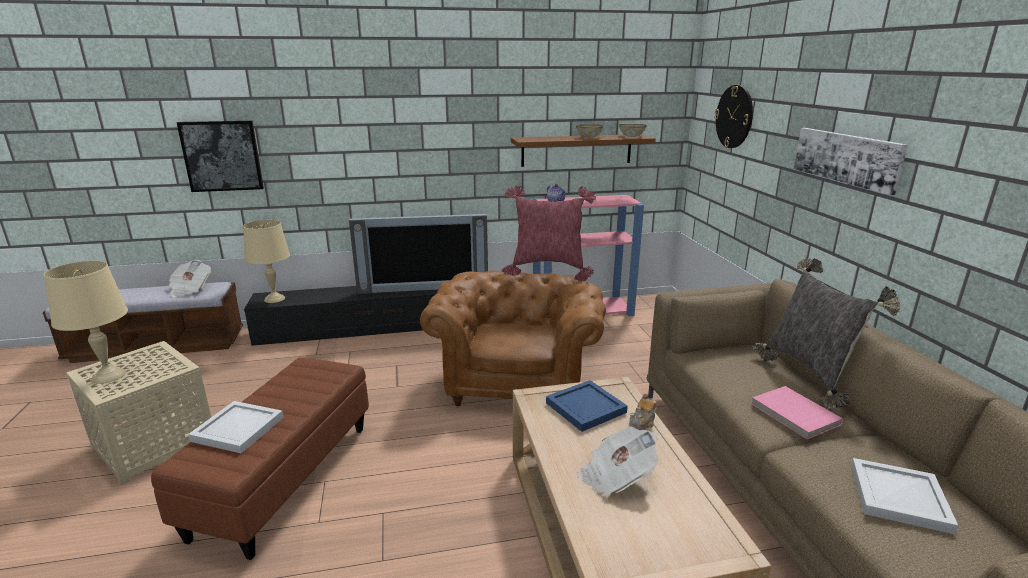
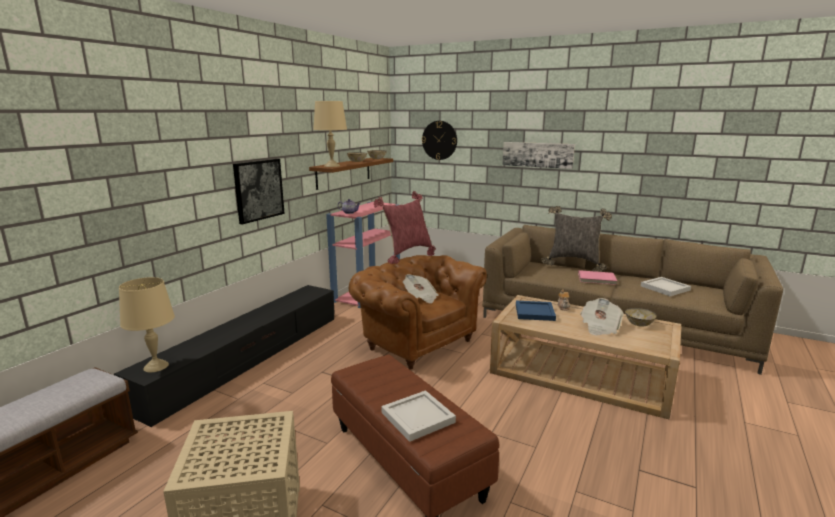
camera: 50 degrees left, 5 degrees down
(108, 375) = (225, 462): beige table lamp -> beige table lamp (331, 166)
(190, 289) = (66, 389): newspaper -> newspaper (420, 297)
(222, 156) = (71, 215): picture -> picture (258, 190)
(423, 287) = (276, 308): television -> none
(689, 513) = (638, 324): none -> bowl

